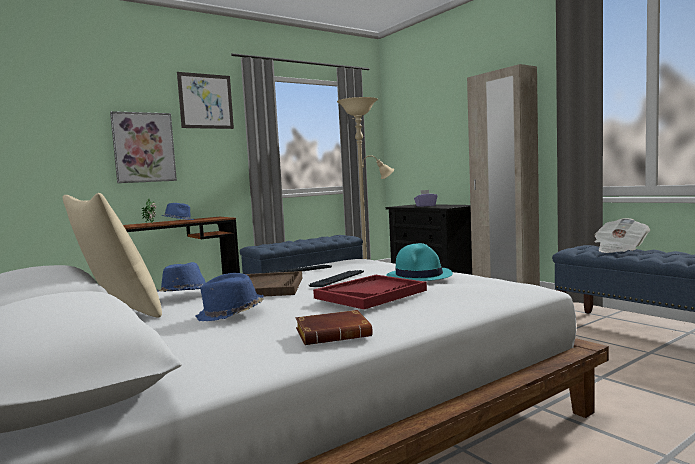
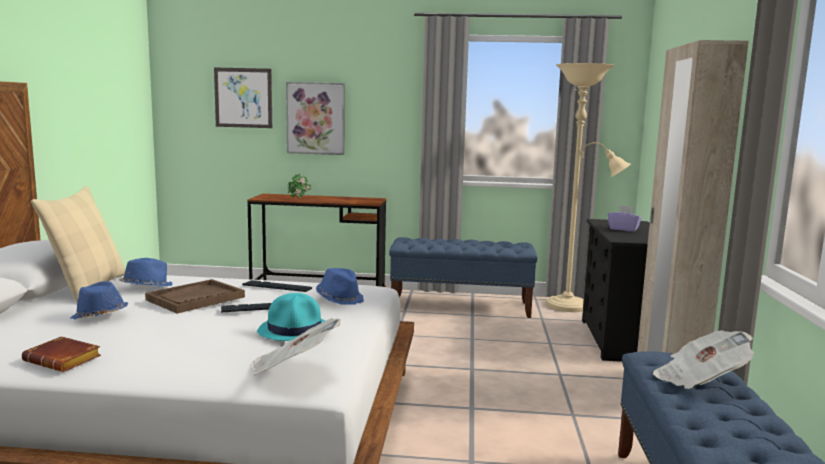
camera: 40 degrees right, 5 degrees up
(178, 221) = (331, 198): blue hat -> blue hat (340, 299)
(206, 101) = (385, 68): picture -> picture (243, 98)
(370, 294) = (191, 334): red tray -> none
(504, 284) = (293, 369): none -> newspaper

